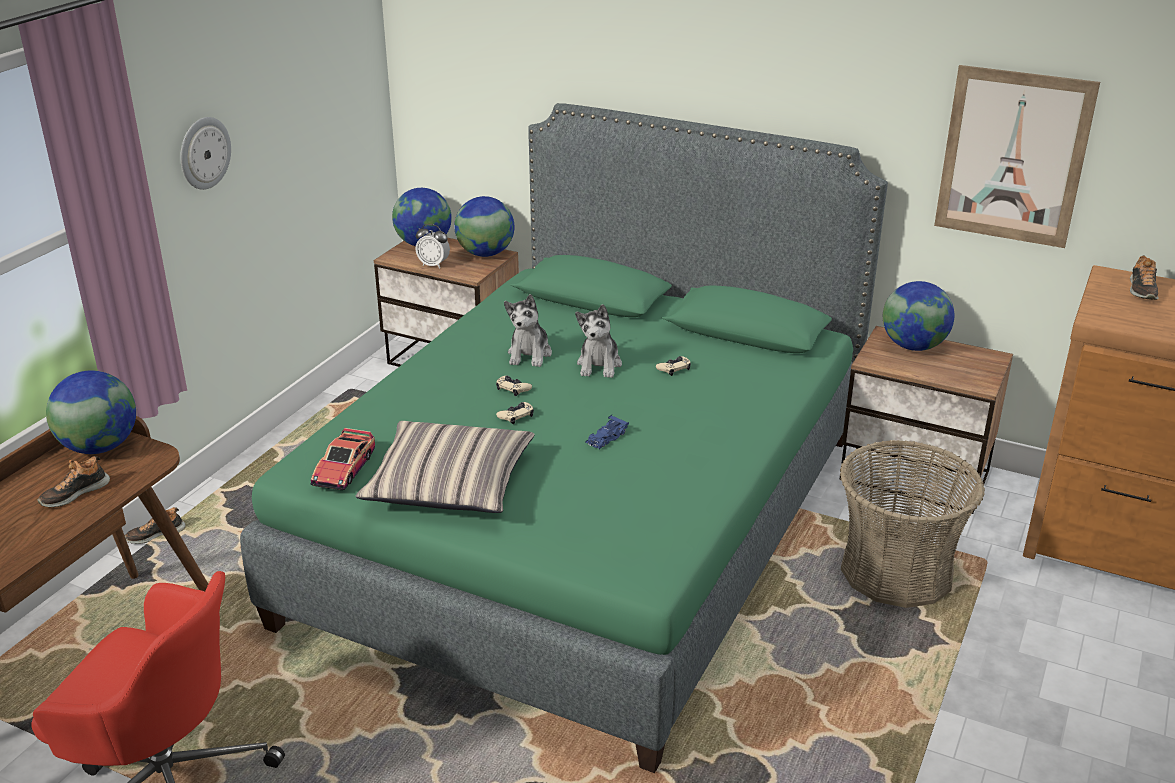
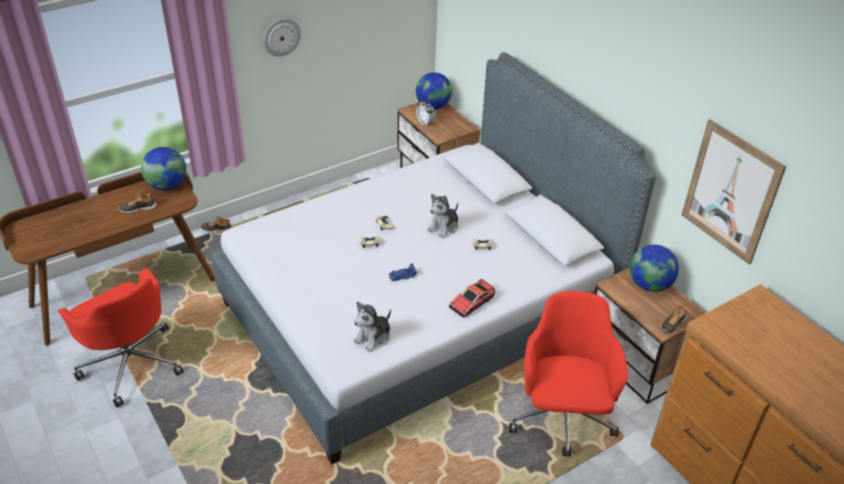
camera: 30 degrees right, 10 degrees up
(343, 468) = (262, 241): toy car -> toy car (471, 302)
(449, 483) = (302, 270): pillow -> none
(485, 254) = (460, 125): globe -> none
(529, 354) = (414, 205): plush toy -> plush toy (373, 337)
(586, 523) = (419, 311): green bed -> grey bed
(896, 572) = (562, 418): basket -> red office chair
(1141, 290) = (767, 316): shoe -> shoe (673, 324)

